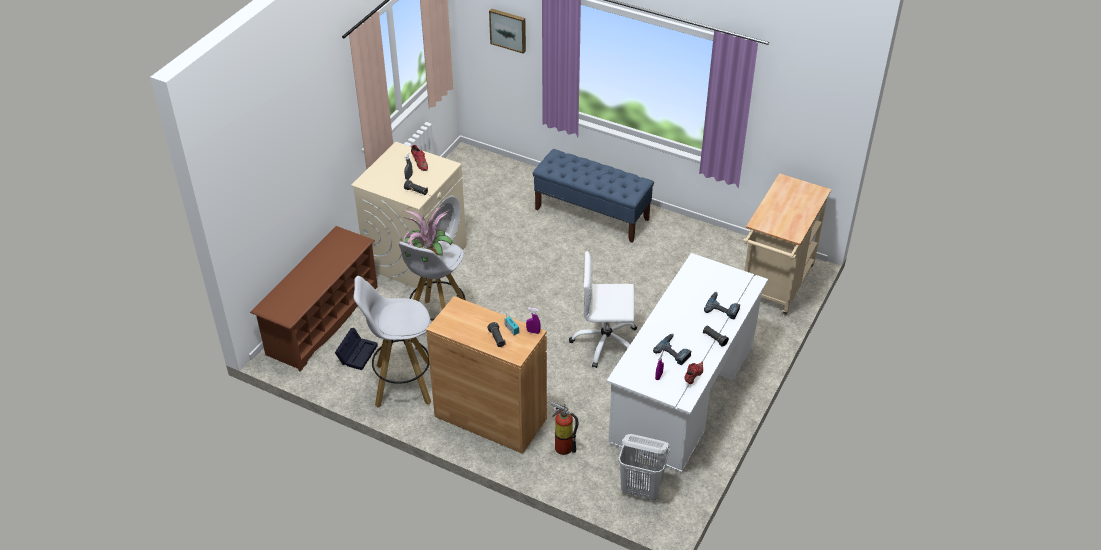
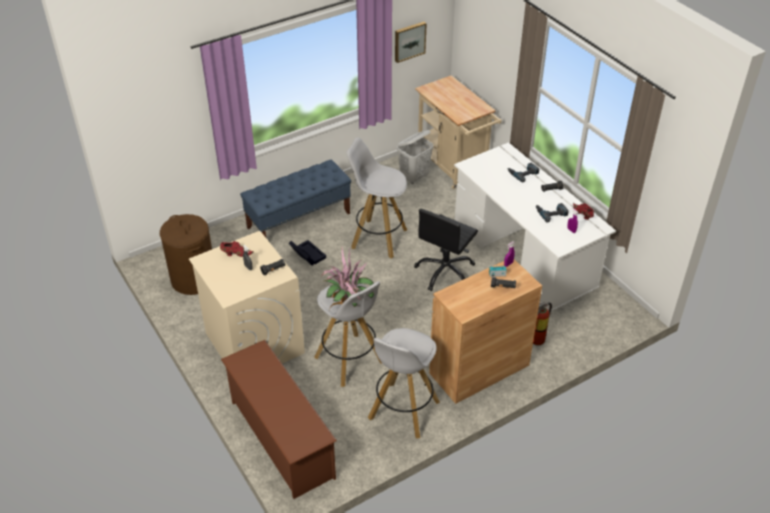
camera: 60 degrees left, 0 degrees up
(357, 353) = (343, 428): black storage box -> black storage box (307, 255)
(463, 187) = (193, 279): none -> brown laundry basket
(508, 30) = (163, 115): picture -> picture (409, 41)
(605, 343) = (445, 272): white office chair -> black office chair
(613, 276) = (378, 238): none -> white stool
(641, 489) = (601, 314): white laundry basket -> white laundry basket (414, 177)

